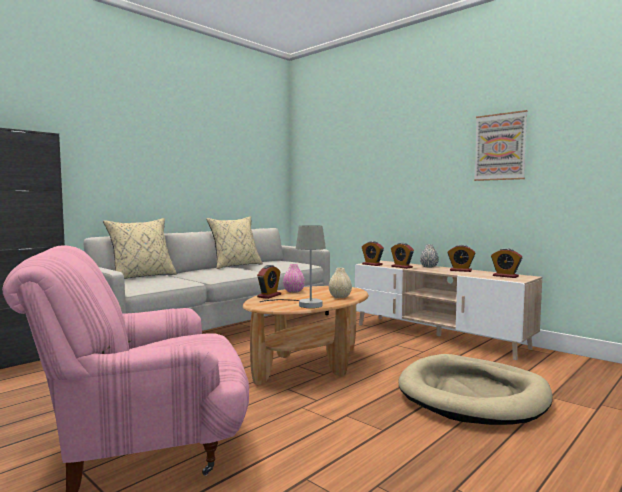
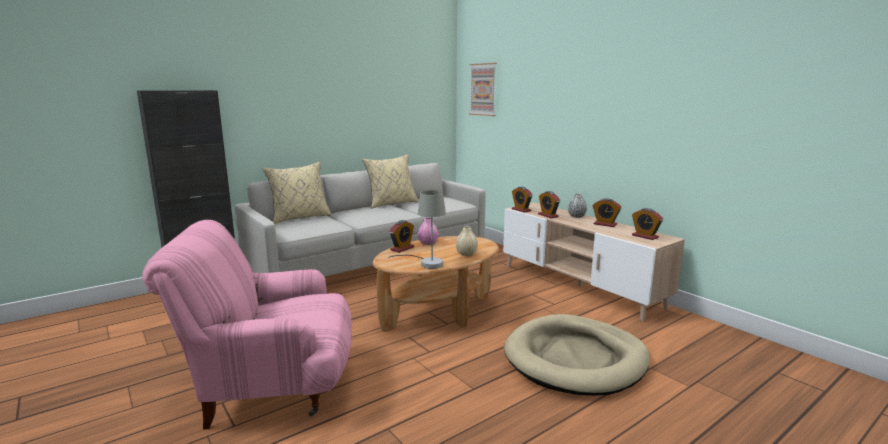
camera: 10 degrees right, 10 degrees up
(500, 147) = (656, 97): picture -> picture (483, 89)

